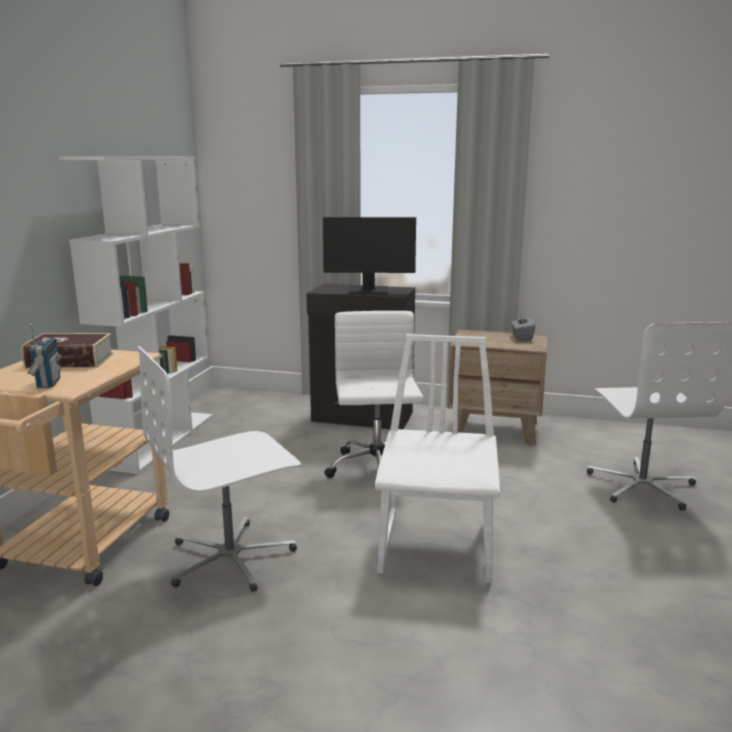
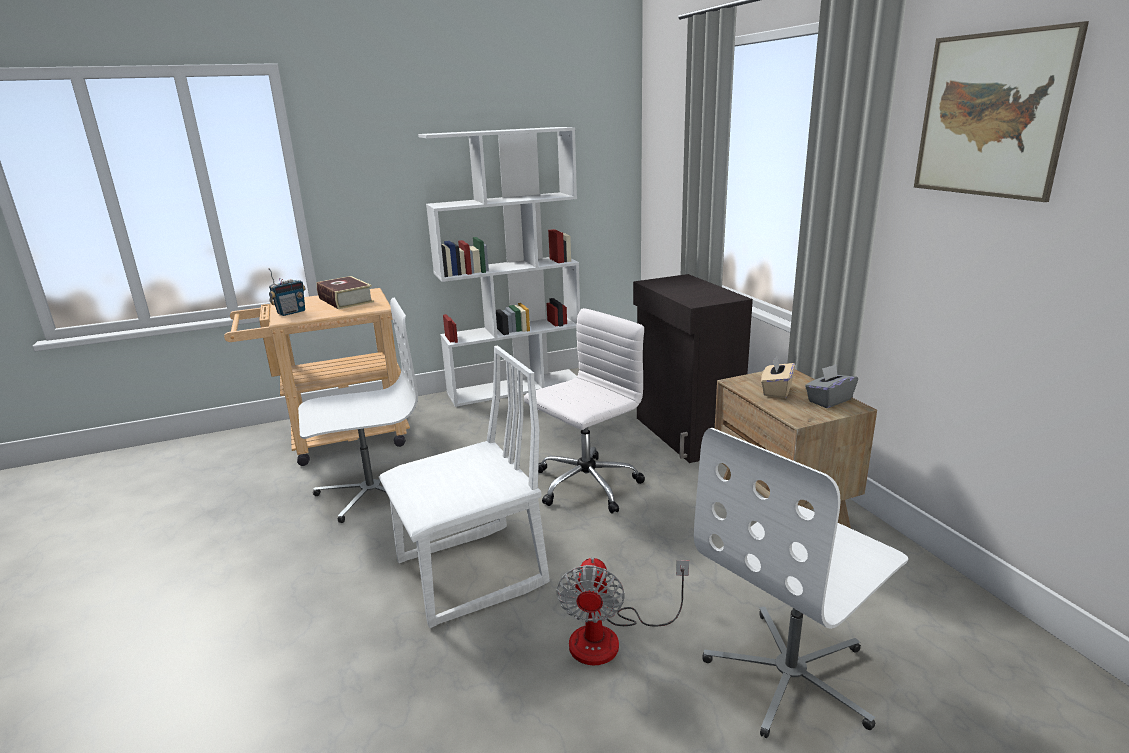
camera: 55 degrees right, 5 degrees up
(231, 558) = (370, 491): white office chair -> white office chair turned 135 degrees clockwise
(368, 291) = (690, 292): monitor -> none
(490, 340) = (776, 390): none -> beige tissue box
(566, 521) = (610, 638): none -> fan
(585, 148) = (991, 115): none -> picture

